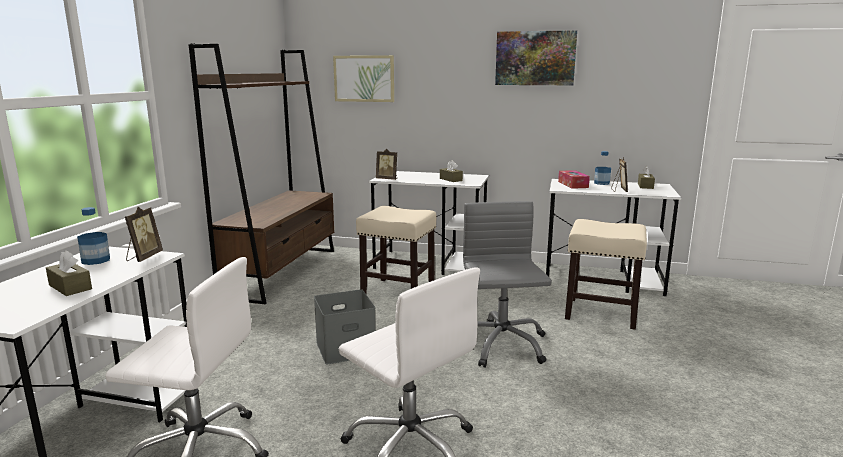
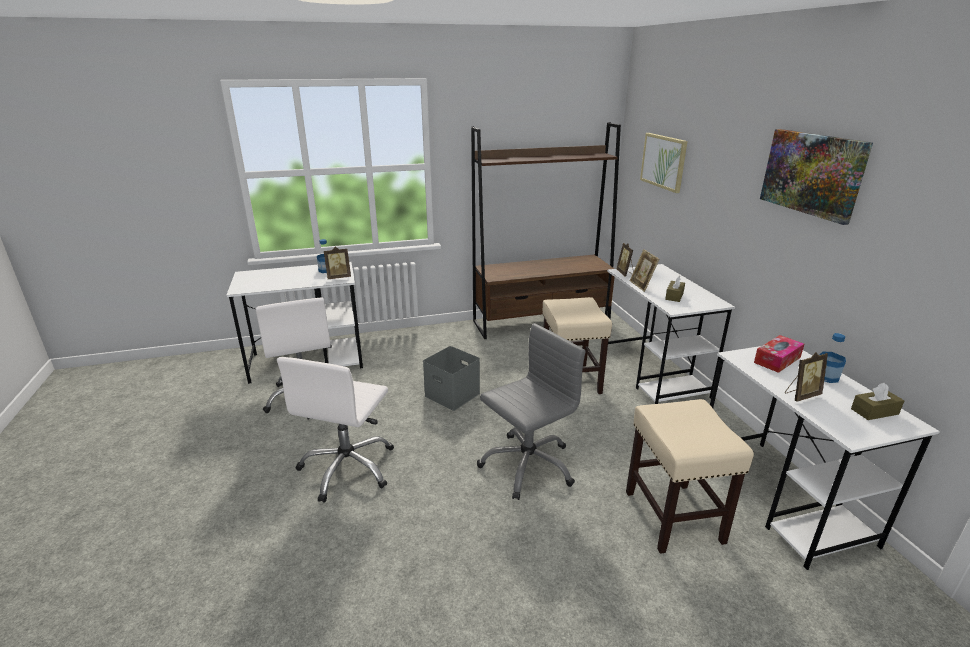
camera: 60 degrees right, 10 degrees up
(70, 287) = (285, 281): brown tissue box -> none
(419, 181) = (641, 286): none -> picture frame

